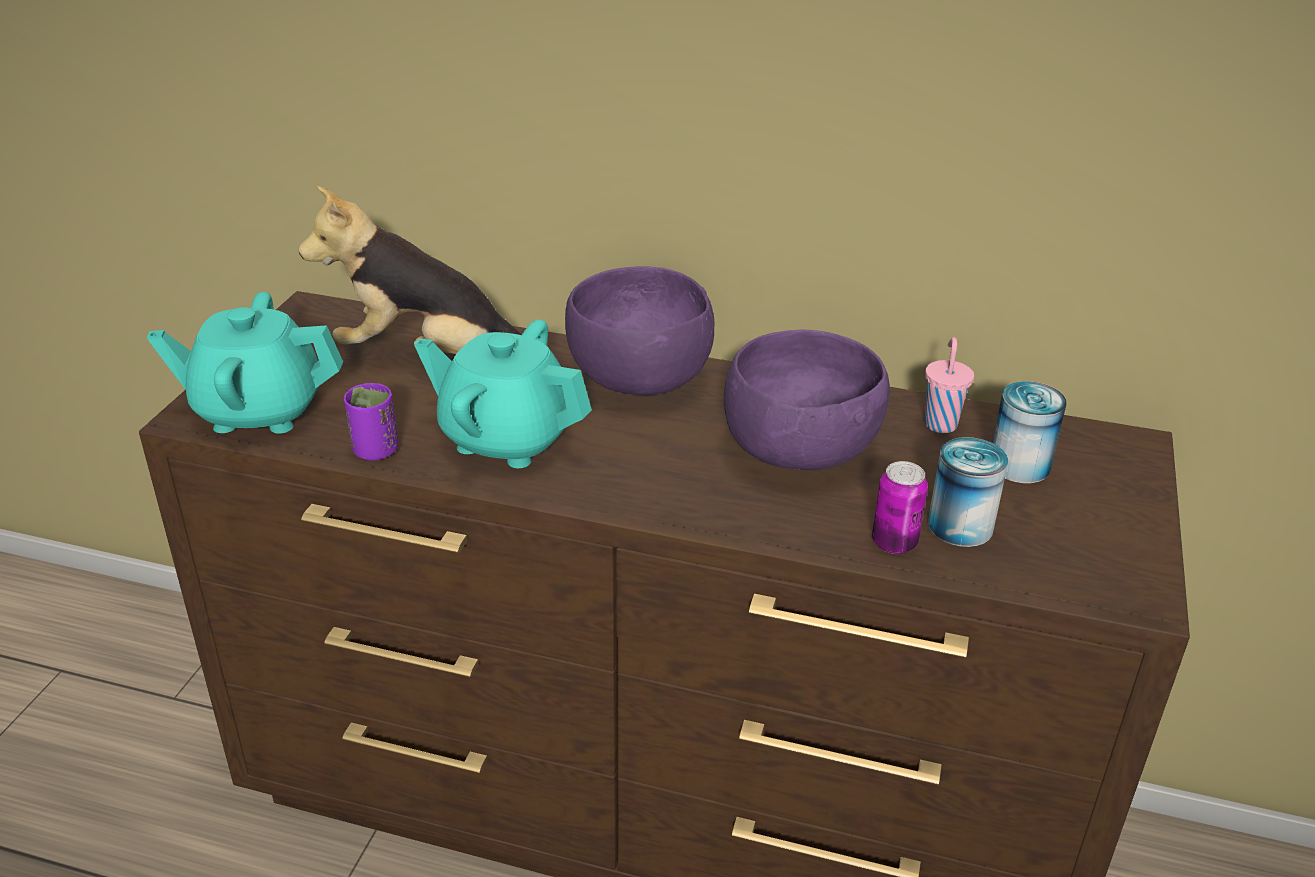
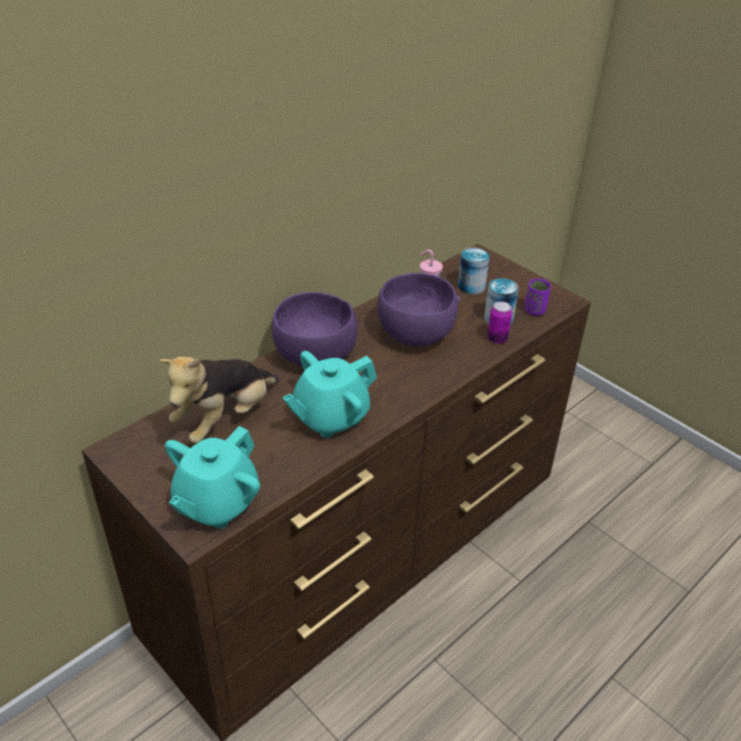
camera: 60 degrees left, 5 degrees up
(375, 450) = (300, 467): purple cup -> purple cup (534, 311)

